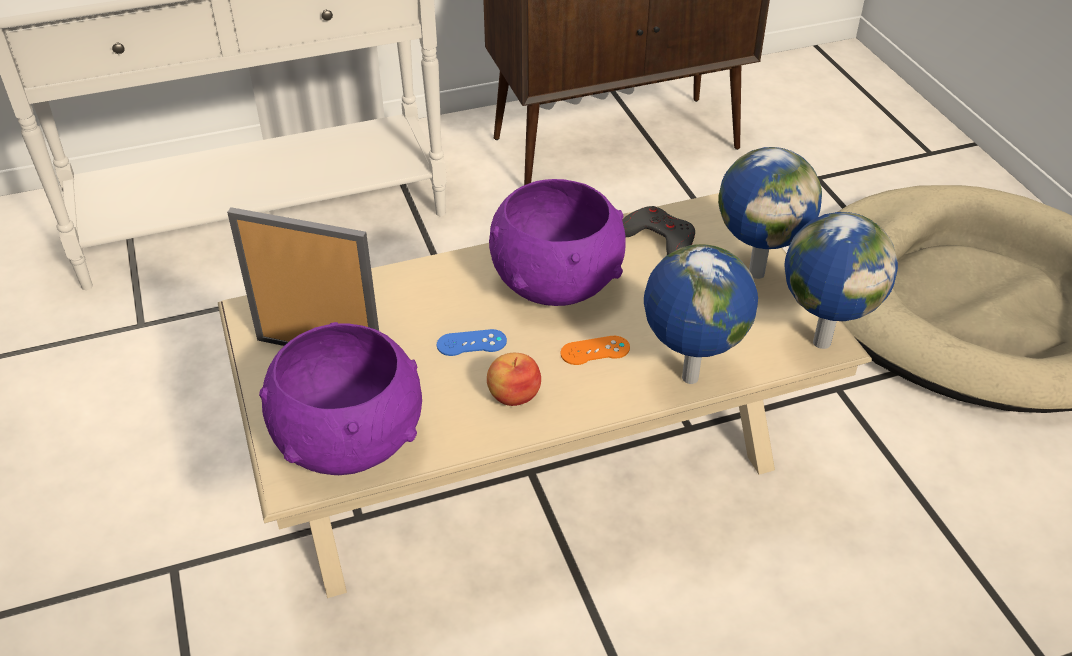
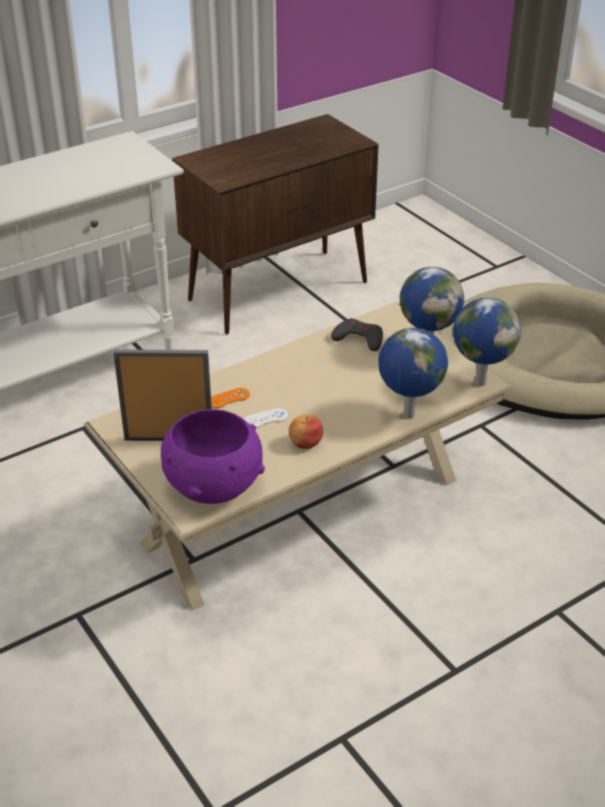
camera: 15 degrees left, 5 degrees down
(471, 343) = (266, 418): blue game controller -> white game controller
(556, 283) = (304, 375): purple bowl -> none
(595, 351) = (345, 410): orange game controller -> orange game controller (228, 398)

